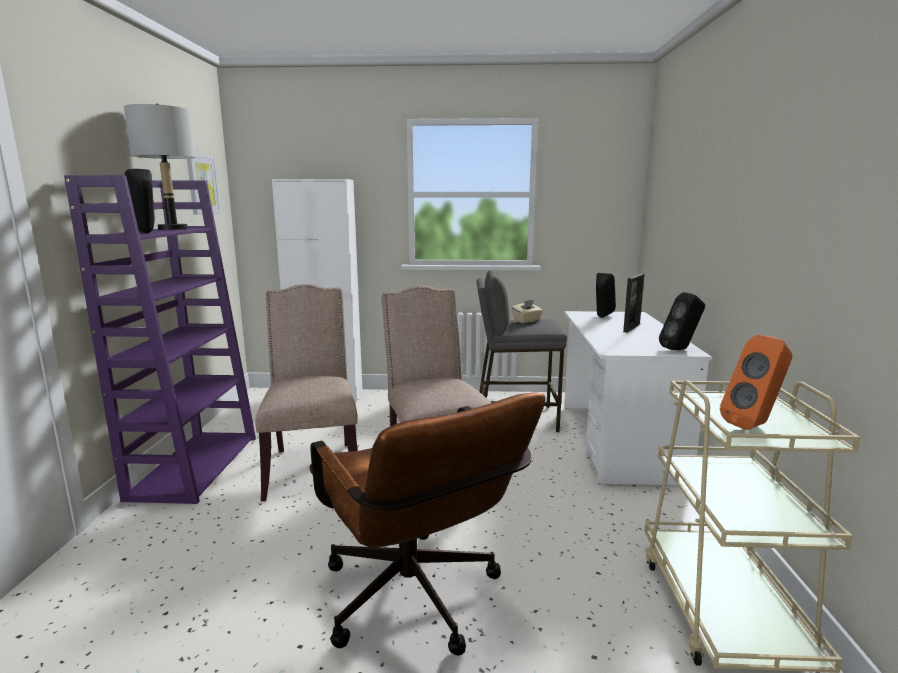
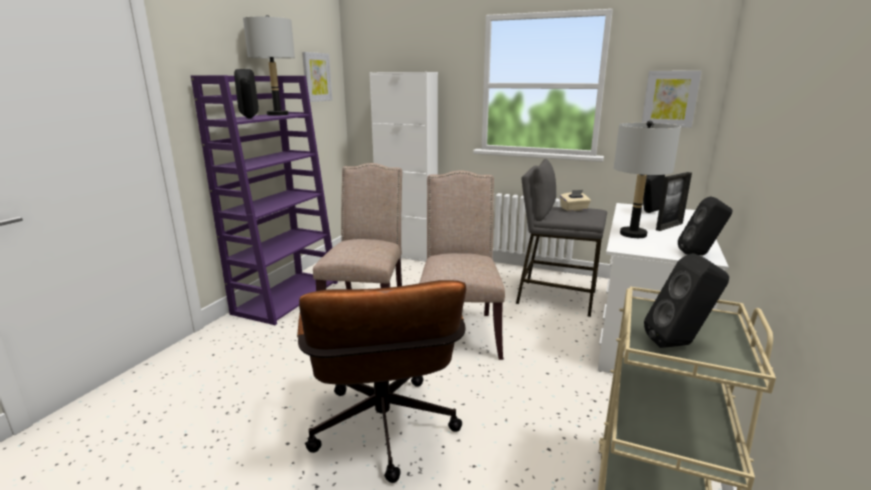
camera: 20 degrees right, 5 degrees up
(598, 206) = (670, 99): none -> picture
(608, 337) = (633, 234): none -> grey table lamp
(754, 425) = (679, 344): orange speaker -> black speaker

